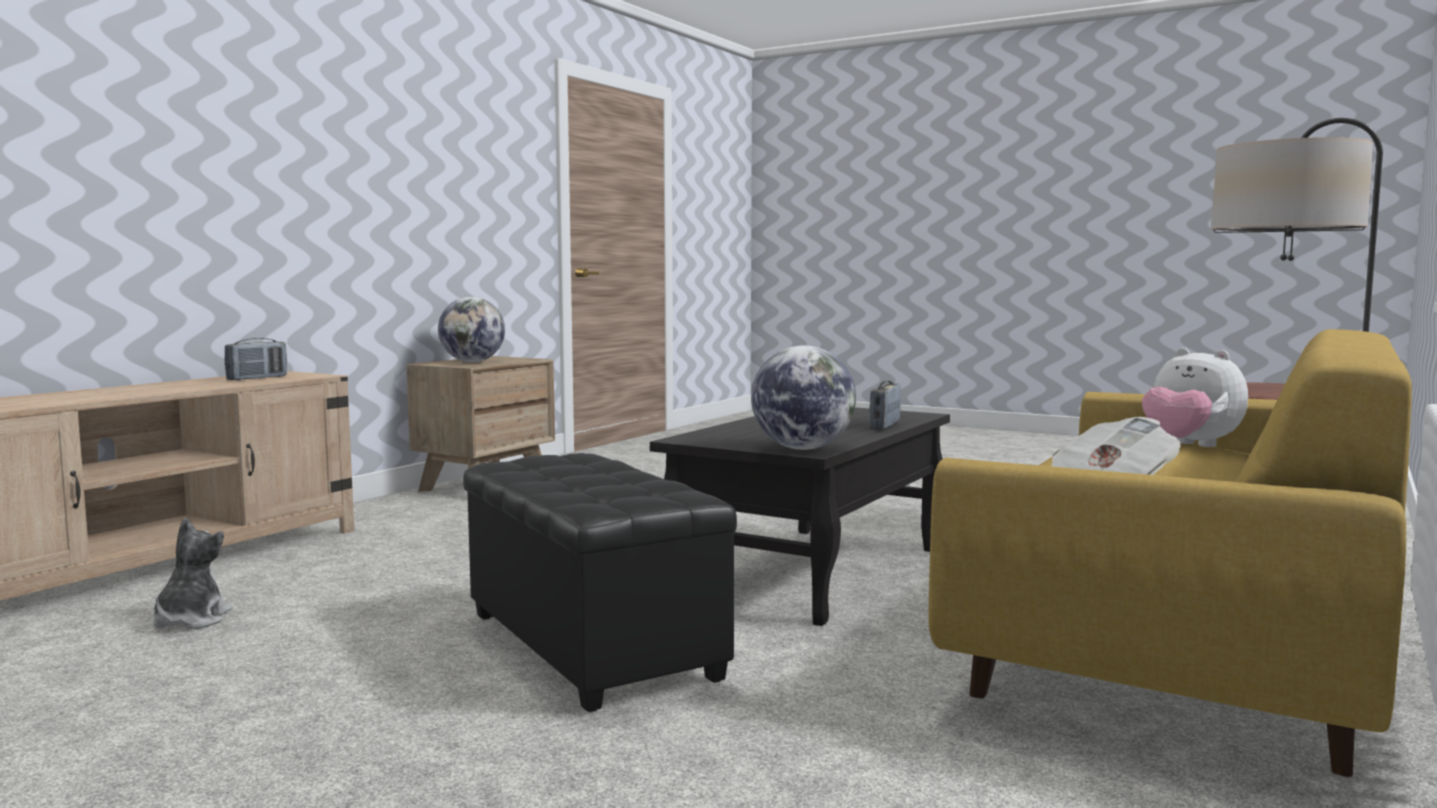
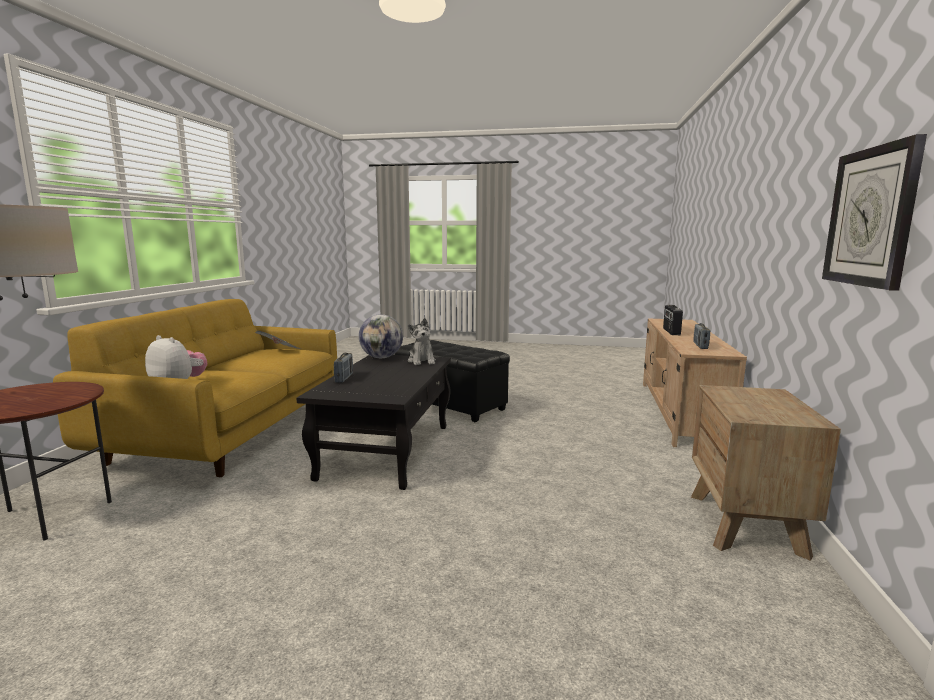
camera: 160 degrees right, 5 degrees up
(132, 394) = (671, 331): none -> radio
(190, 621) = (594, 398): plush toy -> plush toy (422, 361)
(463, 190) = (871, 217): none -> wall clock
(472, 362) = (756, 399): globe -> none

